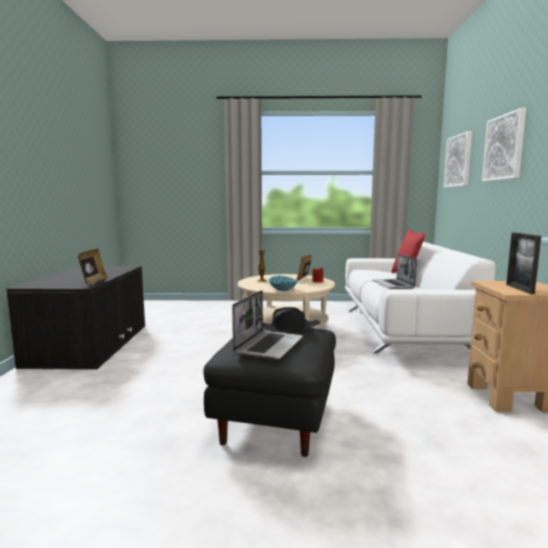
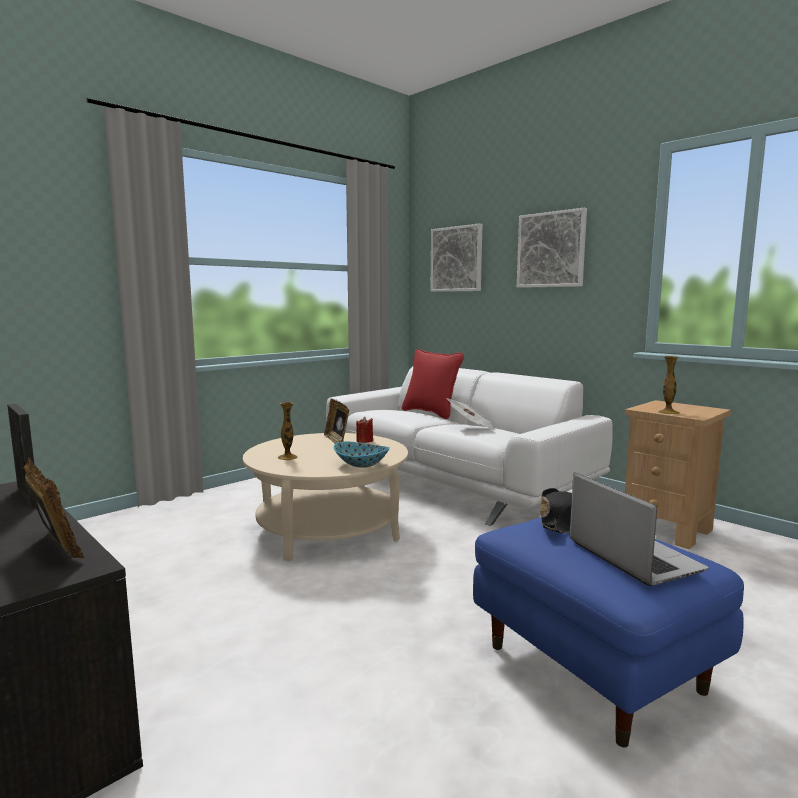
camera: 45 degrees left, 0 degrees up
(276, 419) = (590, 667): black ottoman -> blue ottoman
(393, 285) = (471, 427): laptop -> newspaper
(498, 287) = (668, 412): none -> vase
(519, 289) = (685, 411): picture frame -> picture frame (28, 496)

